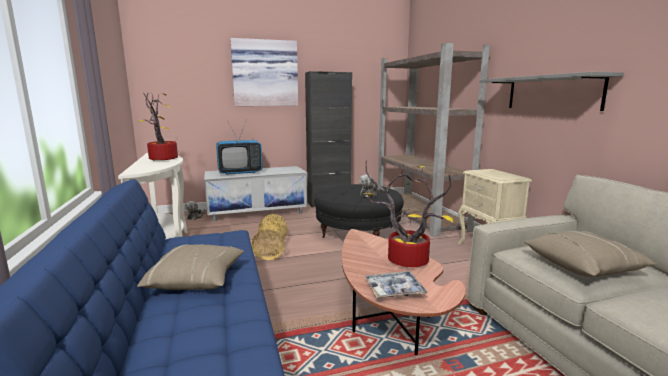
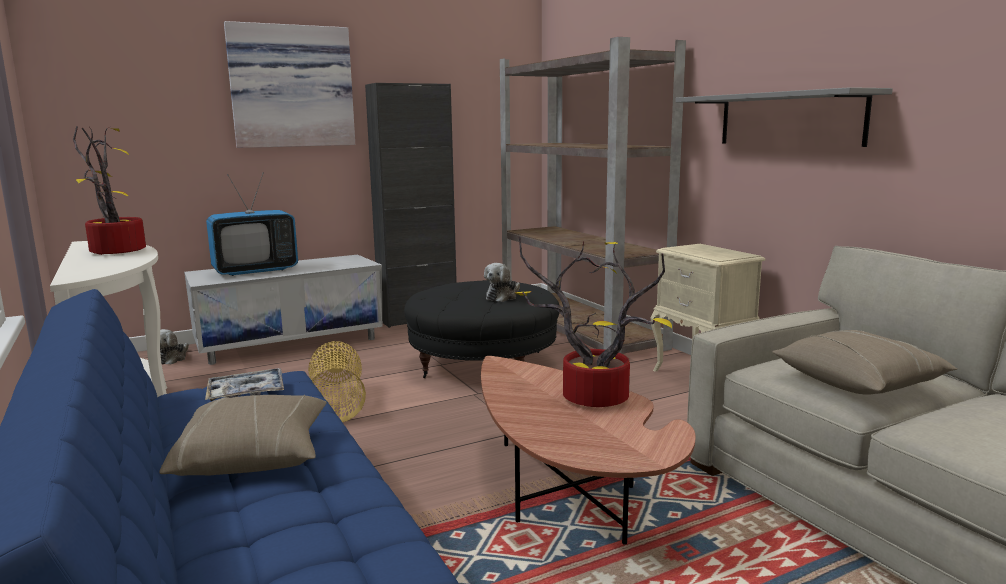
camera: 10 degrees left, 0 degrees up
(394, 290) = (587, 443): tray -> tray (246, 393)

